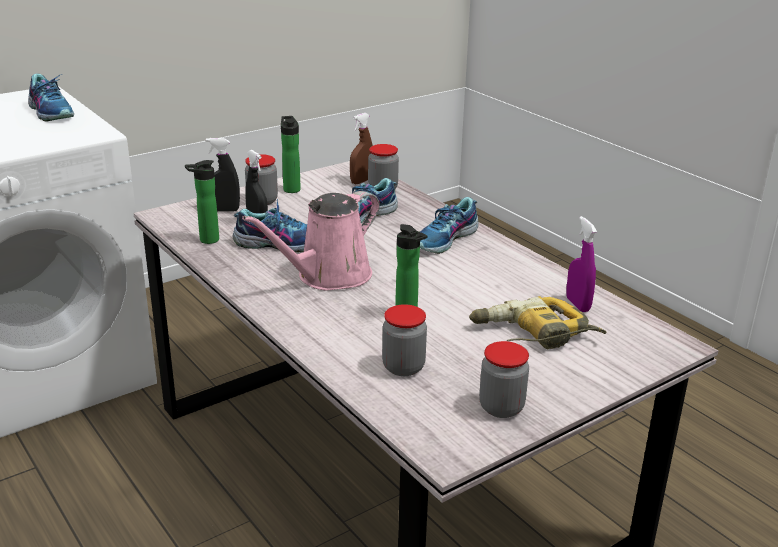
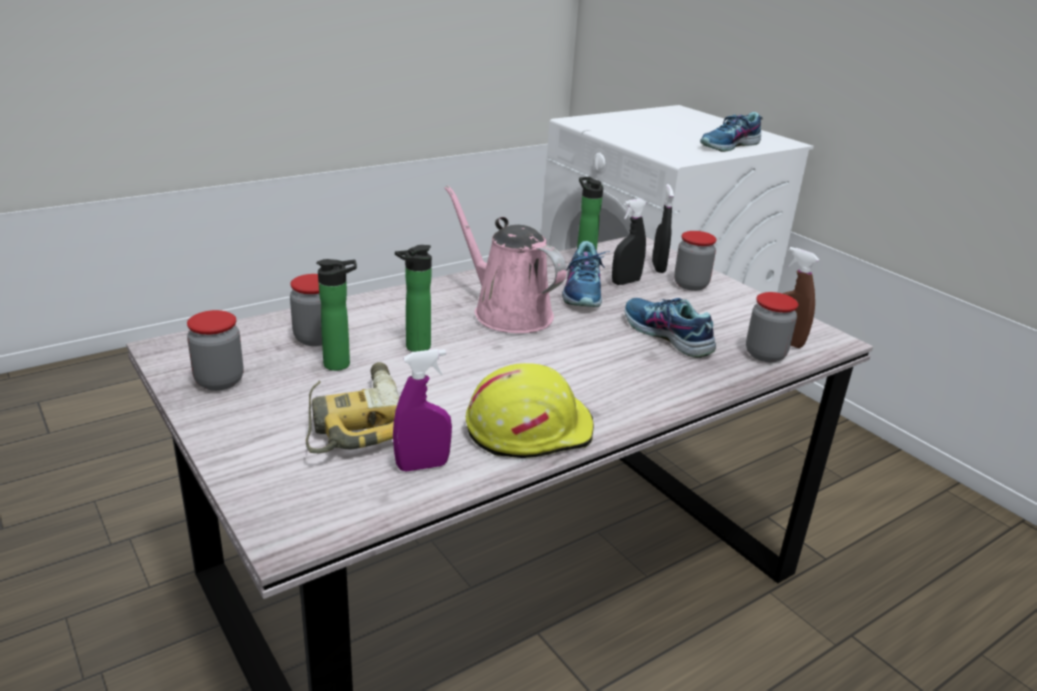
camera: 90 degrees right, 0 degrees up
(291, 189) = (734, 300): bottle -> bottle (341, 364)
(446, 240) = (612, 386): shoe -> none
(515, 269) = (529, 429): none -> yellow hard hat

